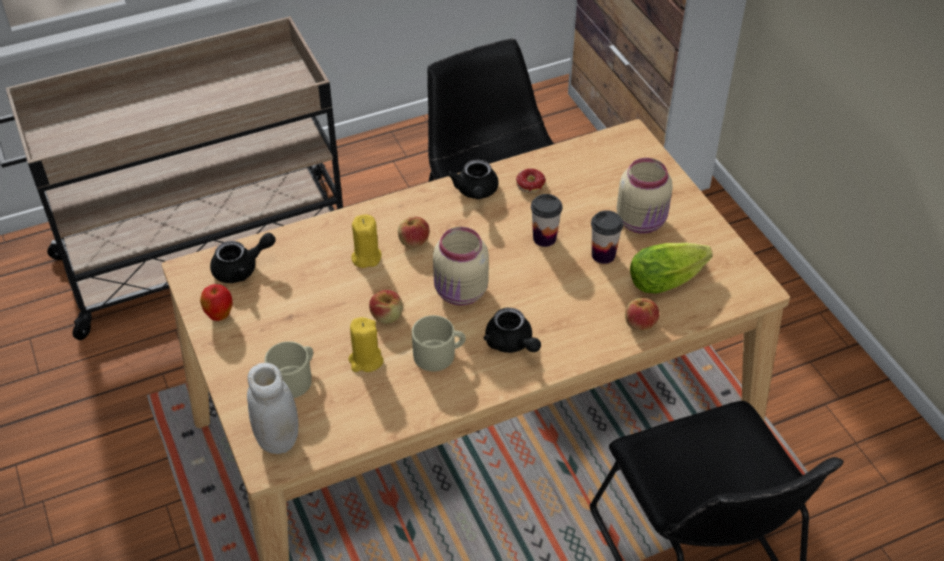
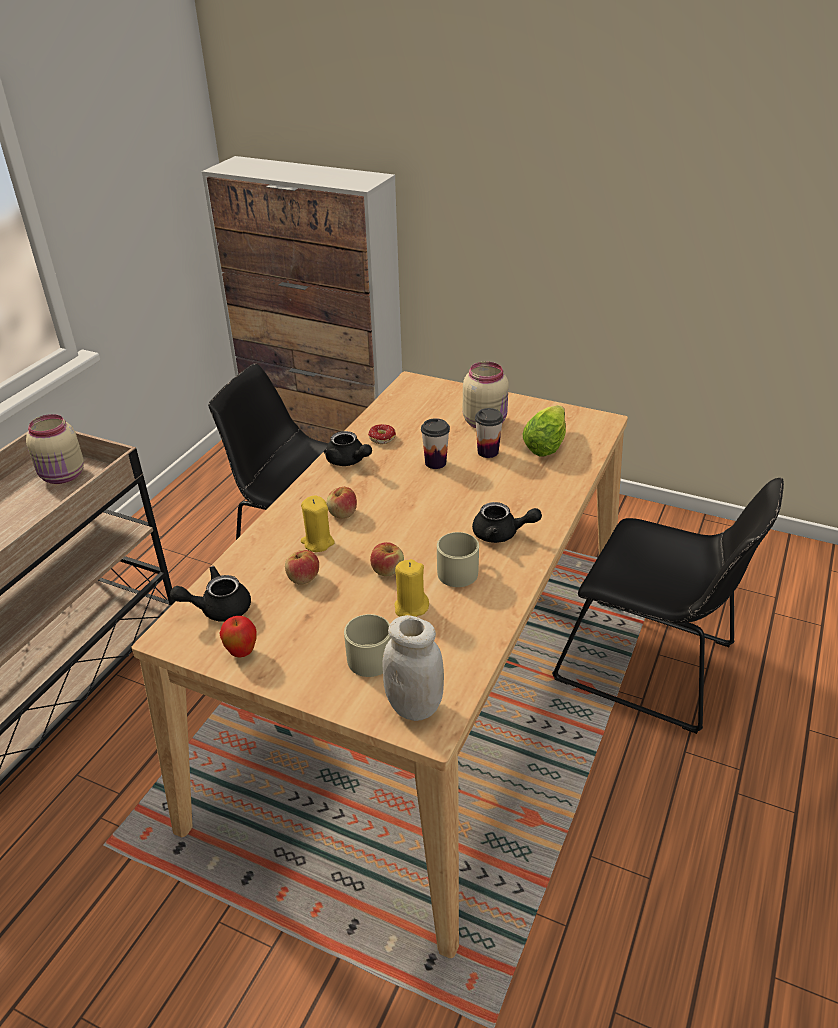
camera: 40 degrees left, 10 degrees down
(242, 269) = (218, 608): black teapot -> black teapot turned 135 degrees counterclockwise
(460, 293) = (422, 525): beige jar -> beige jar (63, 476)
(640, 323) = (565, 476): apple -> apple (303, 578)

